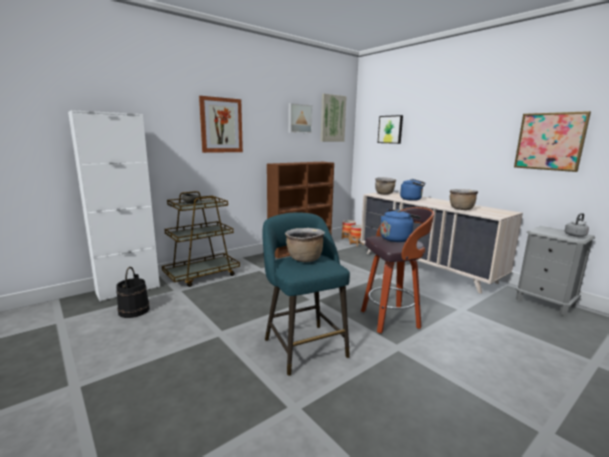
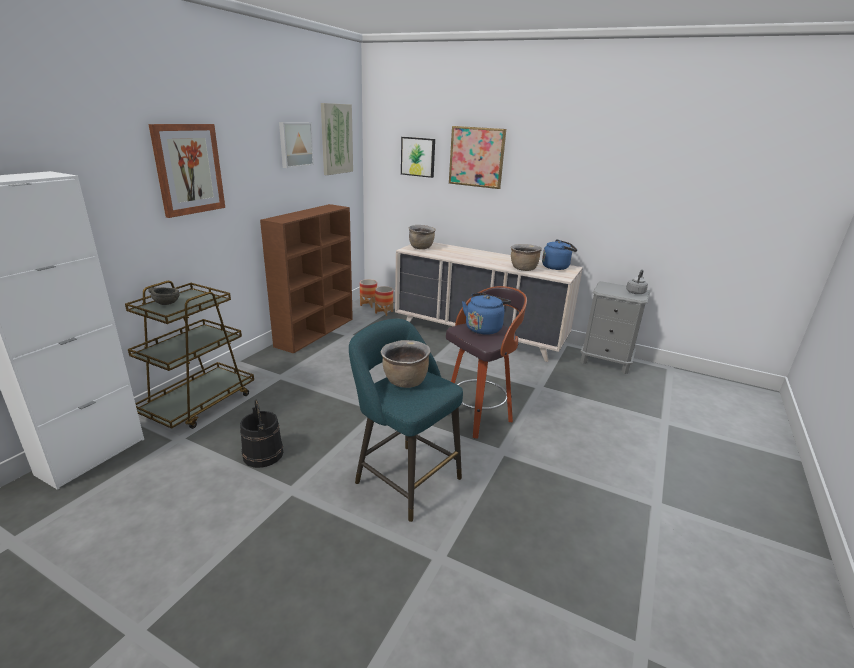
camera: 25 degrees left, 10 degrees up
(134, 310) = (132, 489): black bucket -> black bucket (262, 454)
(412, 199) = (460, 256): blue kettle -> blue kettle (557, 267)
(550, 141) = (610, 189): picture -> picture (477, 157)

